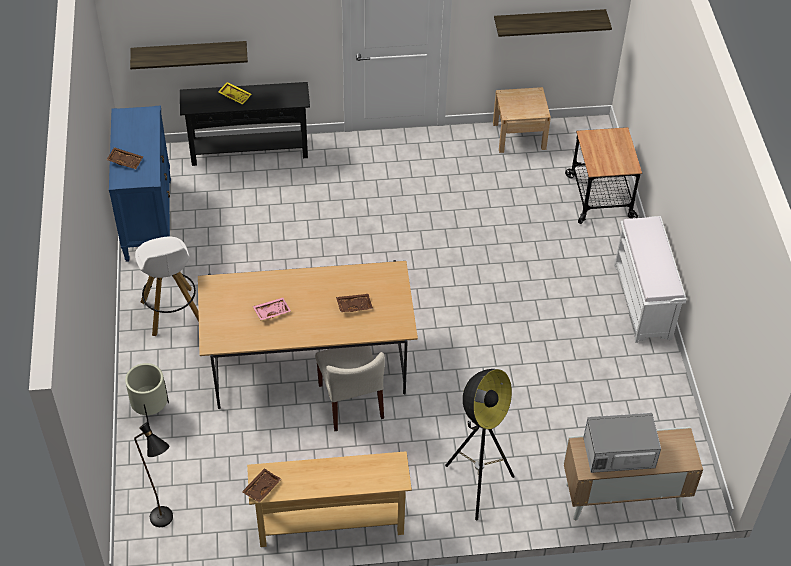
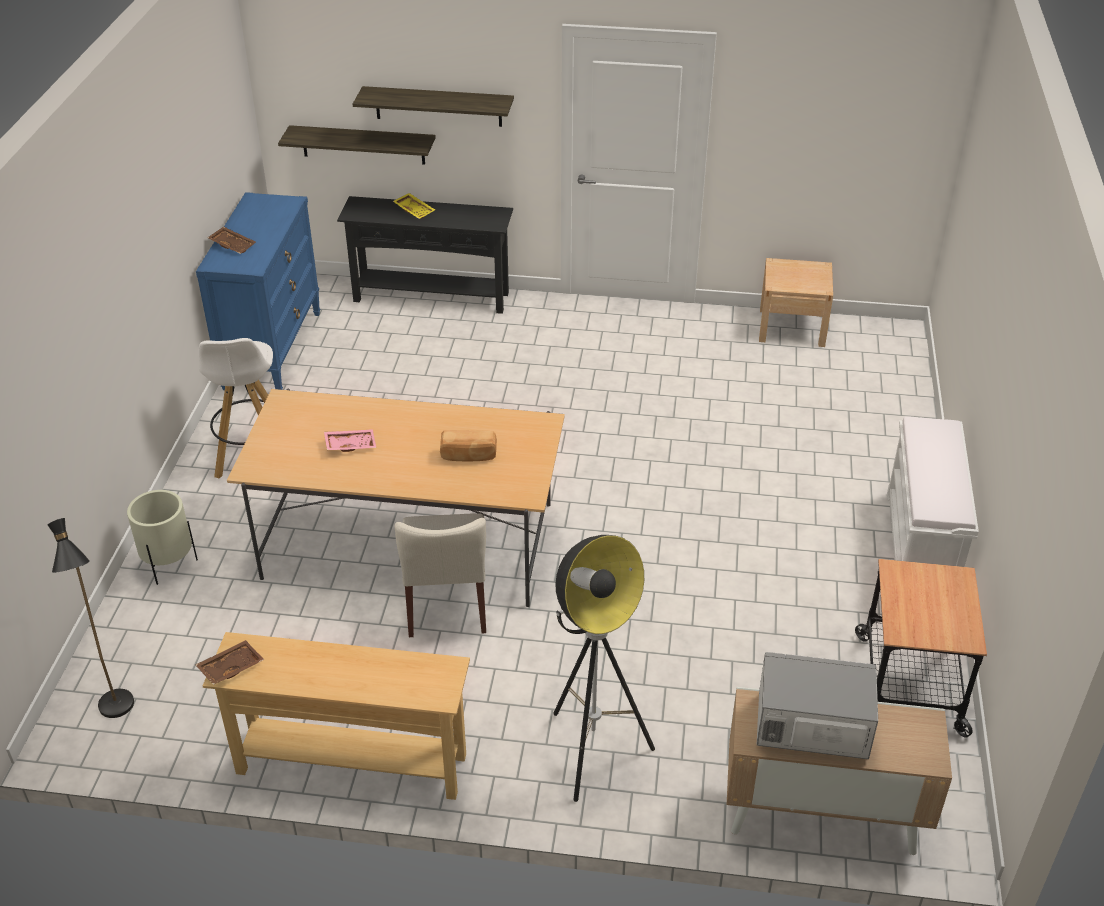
camera: 15 degrees right, 10 degrees down
(354, 305) = (468, 455): brown tray -> bread
(549, 22) = (845, 160): shelf -> shelf (438, 106)
(601, 197) = (888, 411): cart -> cart (911, 684)

